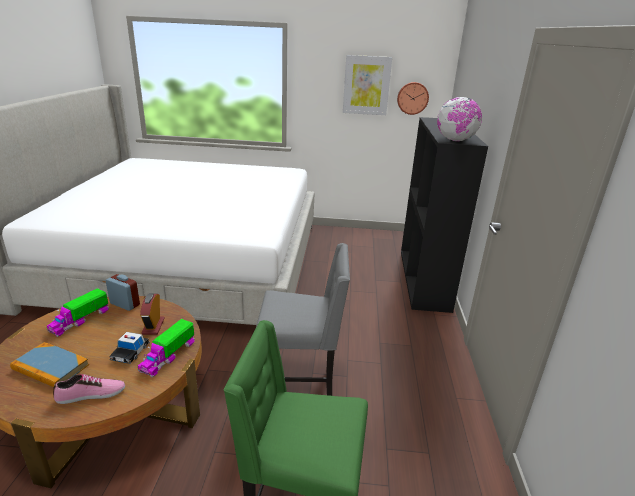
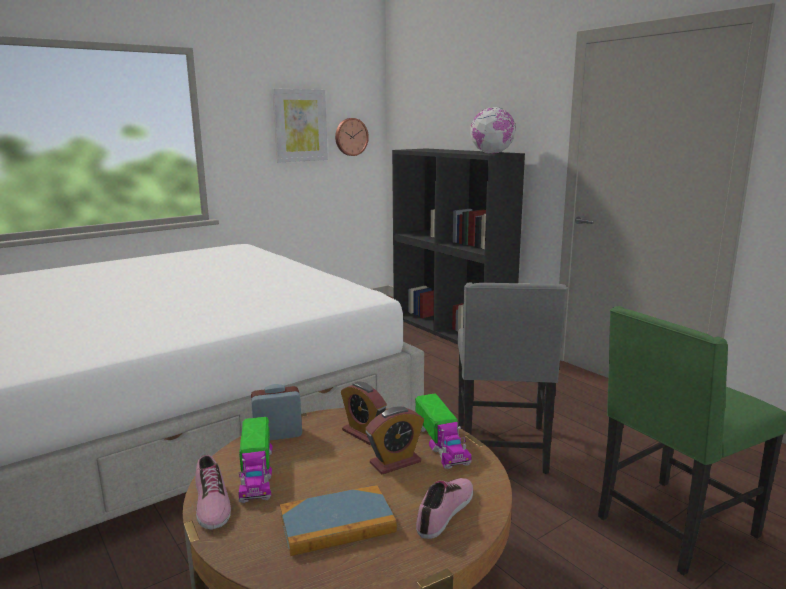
camera: 40 degrees left, 10 degrees down
(42, 324) = (210, 503): none -> shoe
(130, 352) = (395, 462): toy car -> alarm clock
(299, 384) = (502, 449): grey chair -> grey chair turned 135 degrees clockwise

